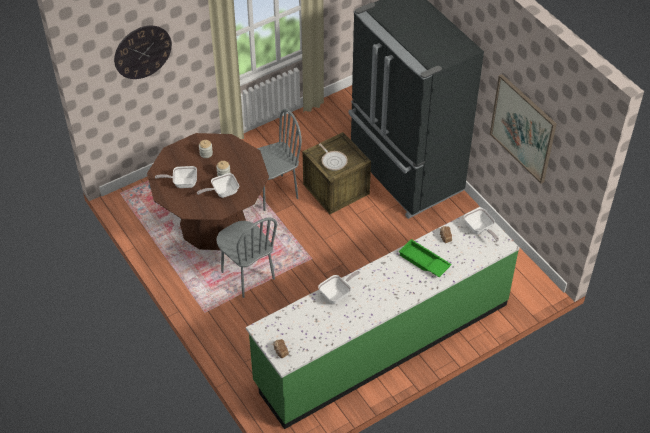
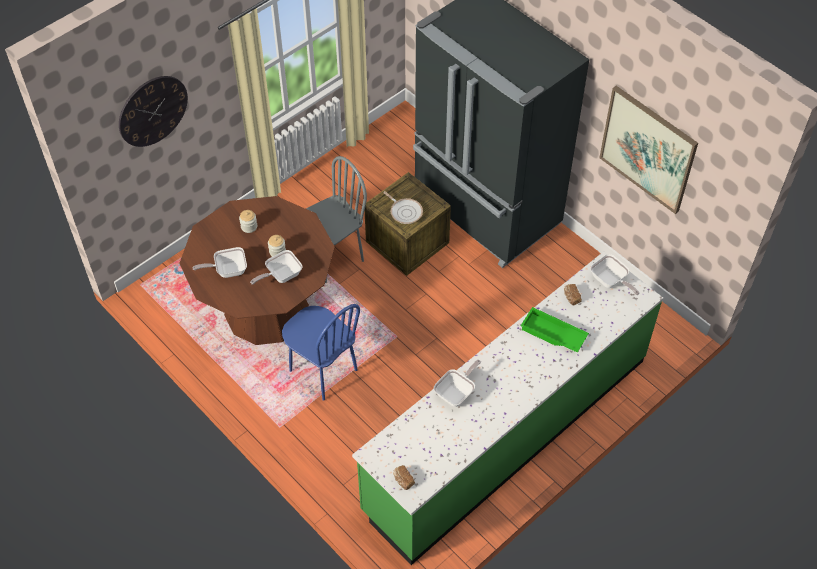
camera: 10 degrees left, 5 degrees up
(247, 276) = (323, 371): grey chair -> blue chair

